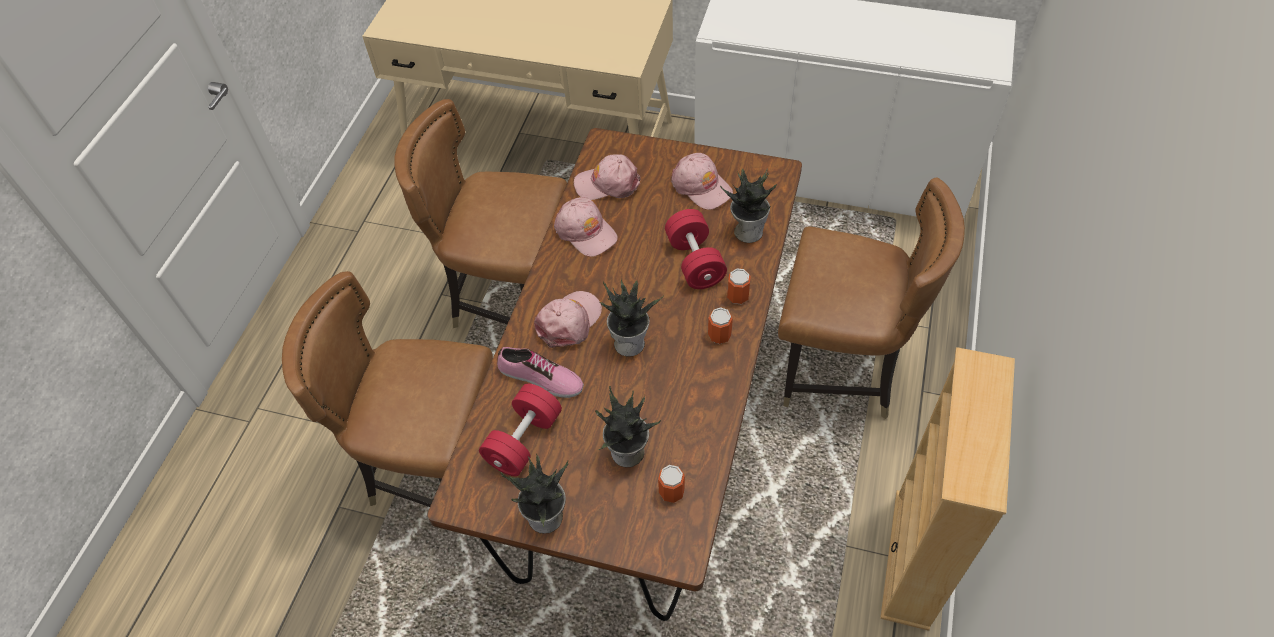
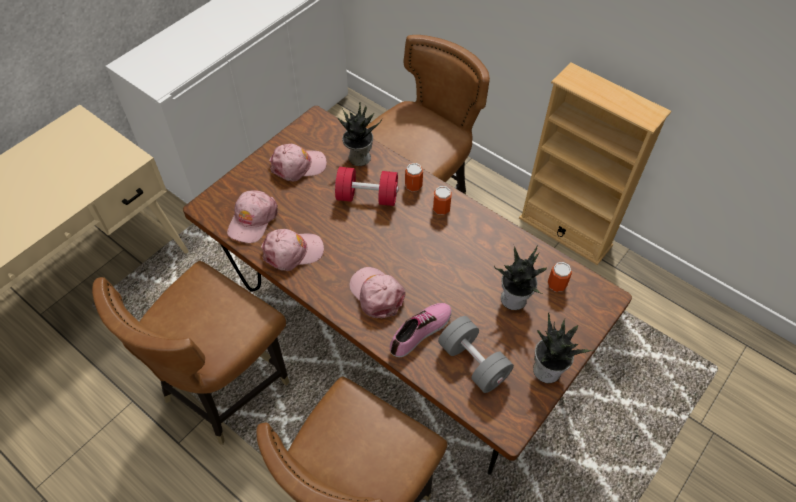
camera: 70 degrees left, 0 degrees up
(524, 440) = (473, 362): red dumbbell -> grey dumbbell
(630, 342) = (418, 262): potted plant -> none

